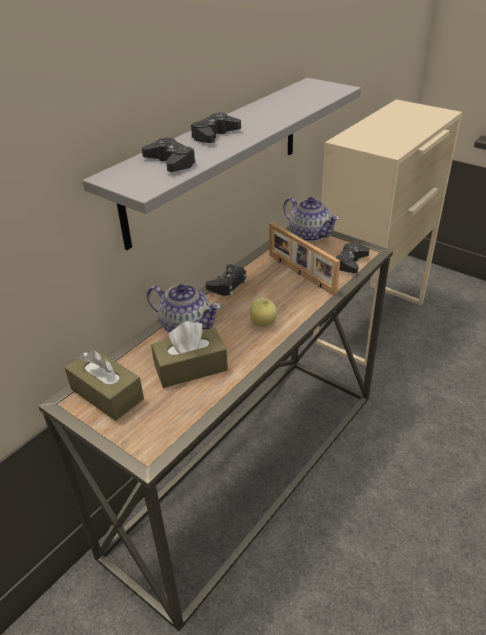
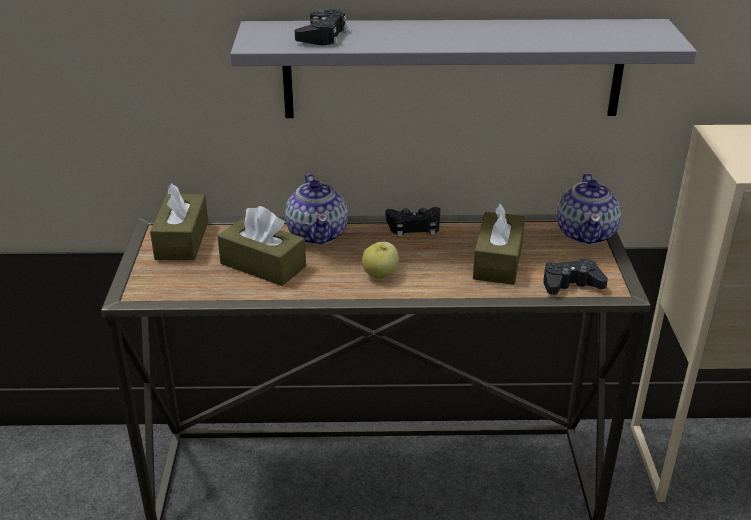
camera: 50 degrees right, 5 degrees down
(214, 135) = (413, 31): black game controller -> none
(300, 274) = (498, 261): picture frame -> brown tissue box

